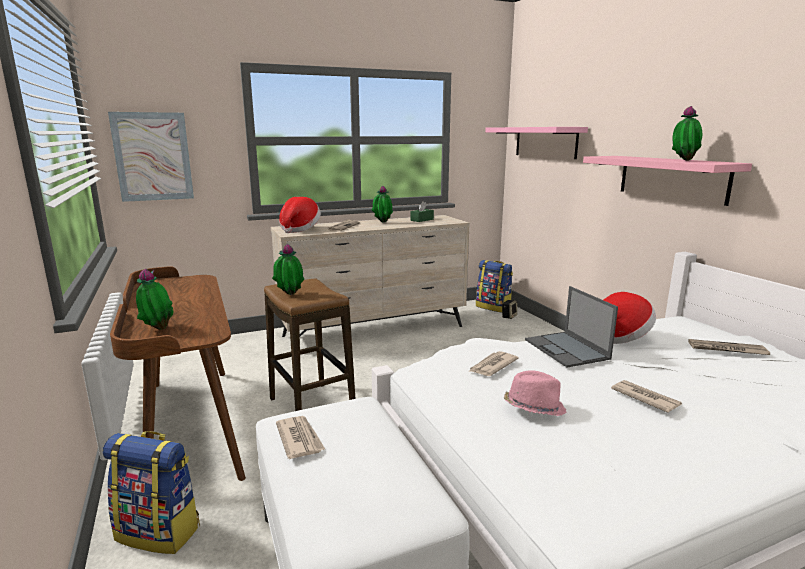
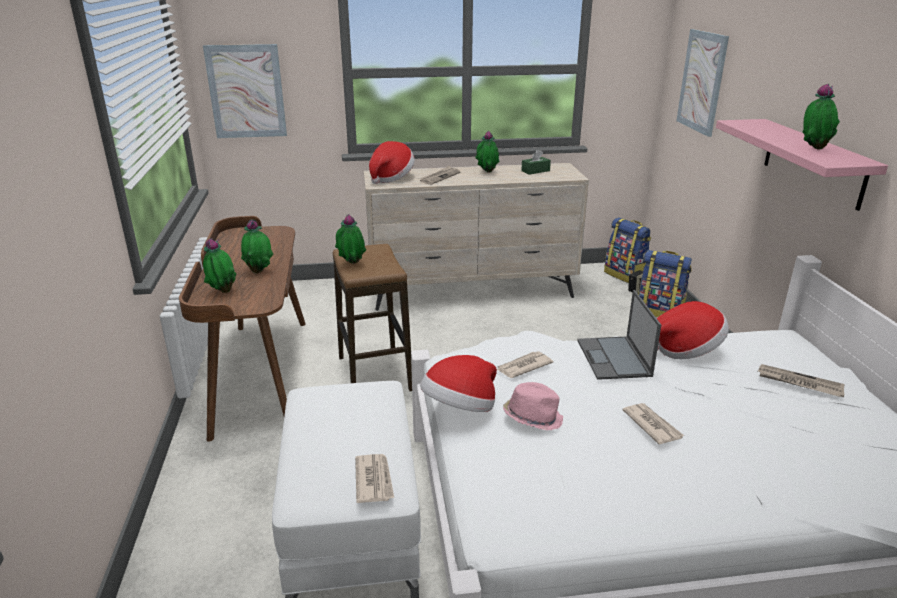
camera: 15 degrees right, 10 degrees up
(160, 532) = (215, 466): backpack -> backpack (660, 311)
(193, 309) = (259, 271): none -> potted plant
(299, 439) = (314, 413): newspaper -> newspaper (374, 480)
(457, 410) = (460, 409): none -> hat
(545, 142) = (702, 81): pink shelf -> picture

